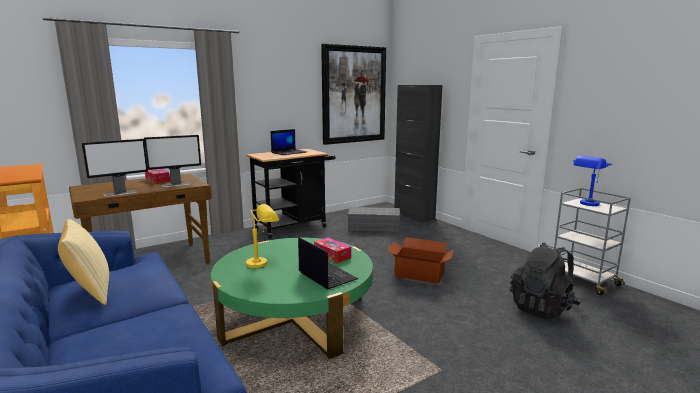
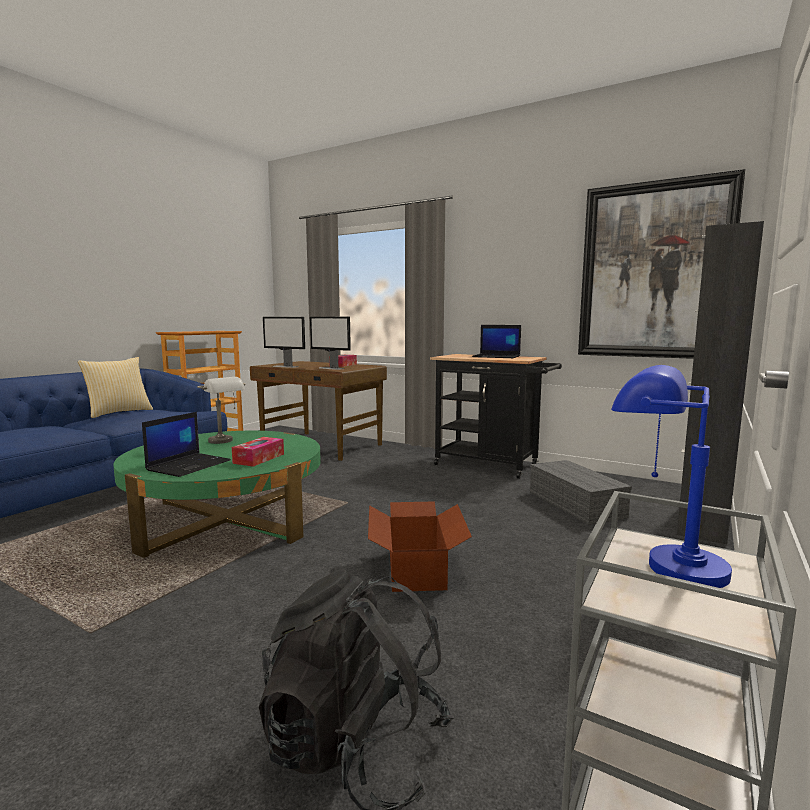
camera: 65 degrees right, 5 degrees down
(263, 262) = (225, 442): yellow table lamp -> grey table lamp

